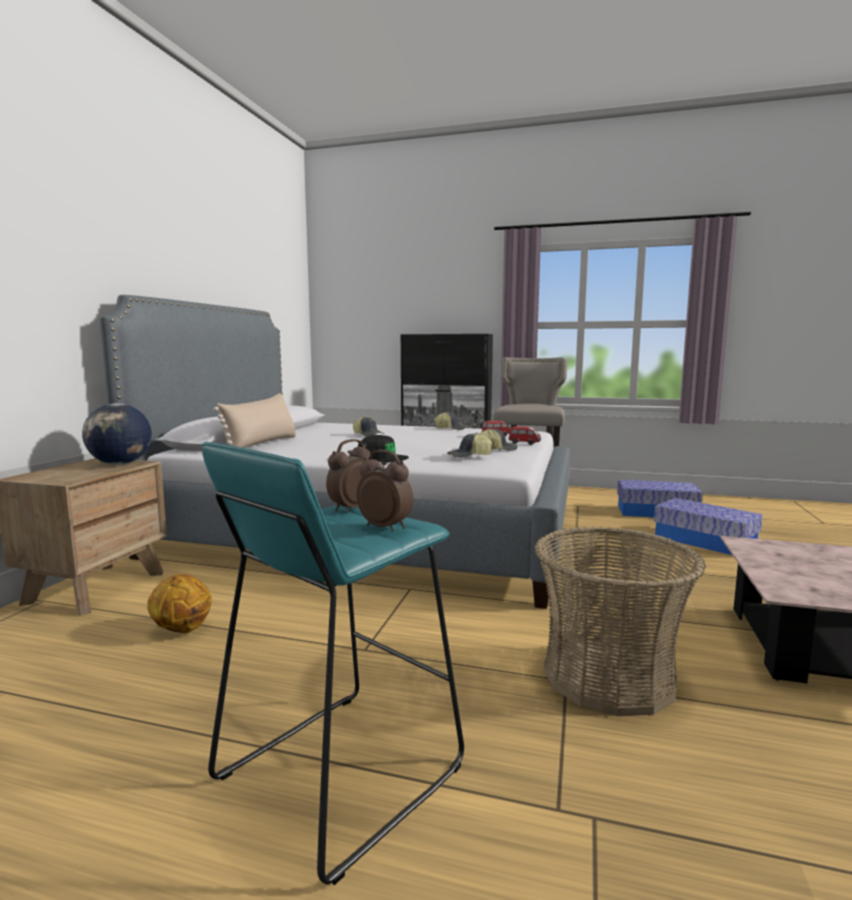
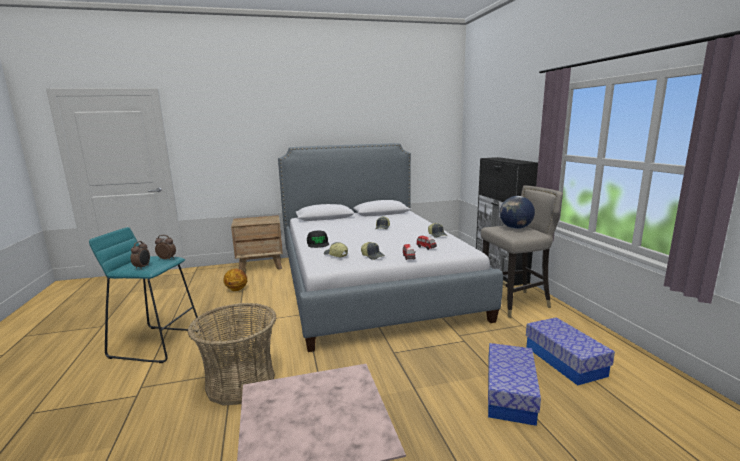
camera: 60 degrees right, 5 degrees up
(120, 464) = (269, 220): globe -> globe (515, 228)
(262, 444) = (330, 222): beige pillow -> none

